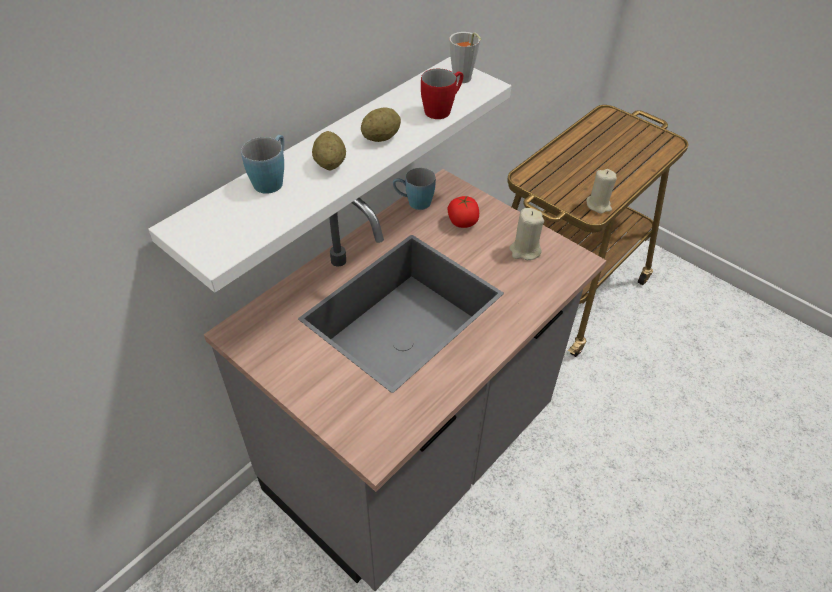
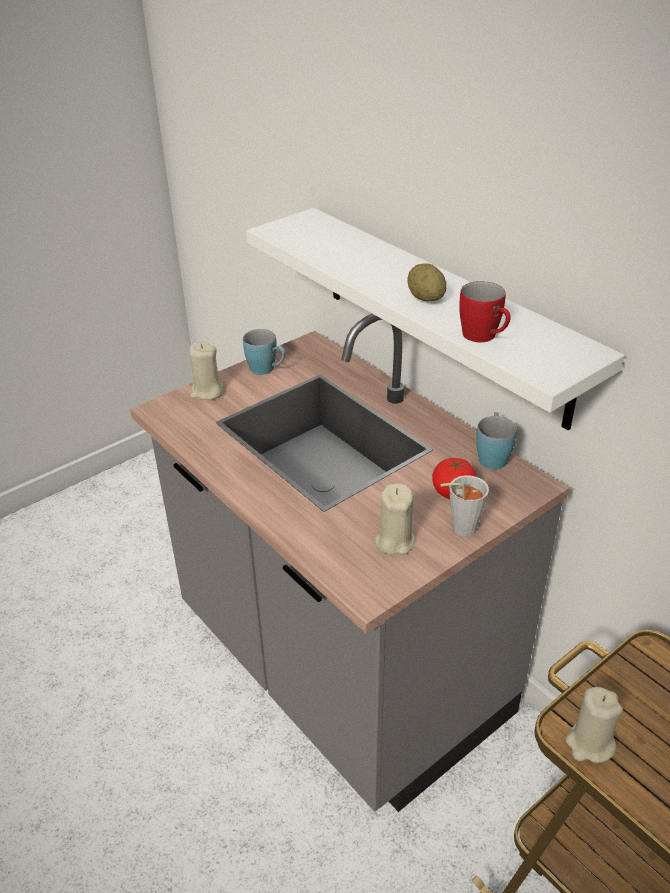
camera: 100 degrees right, 10 degrees down
(272, 179) = (363, 247): blue mug -> blue mug (267, 369)
(330, 164) = (382, 272): potato -> none
(336, 413) = (207, 392): none -> beige candle
(463, 80) = (557, 358): grey cup -> grey cup (458, 528)

